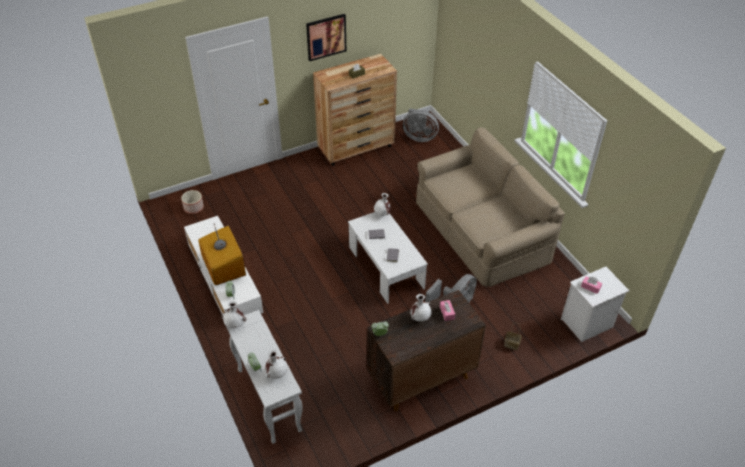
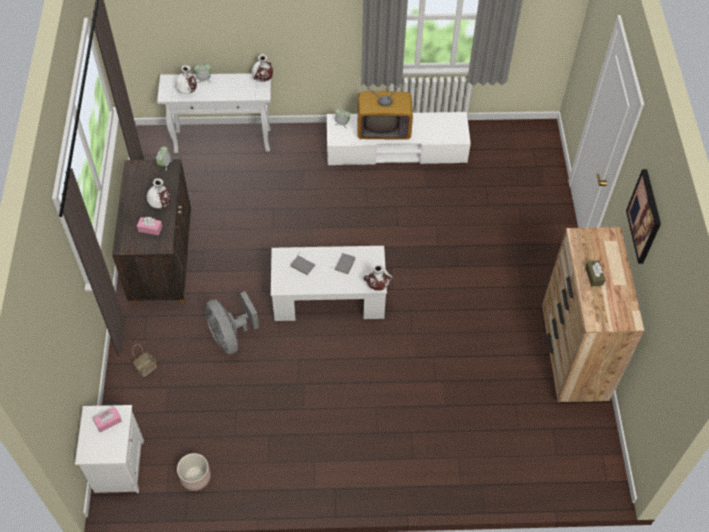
camera: 115 degrees right, 10 degrees up
(194, 208) = (523, 151): planter -> planter (195, 477)
(419, 137) = (567, 451): grey fan -> none
(481, 231) = (331, 432): beige sofa -> none

